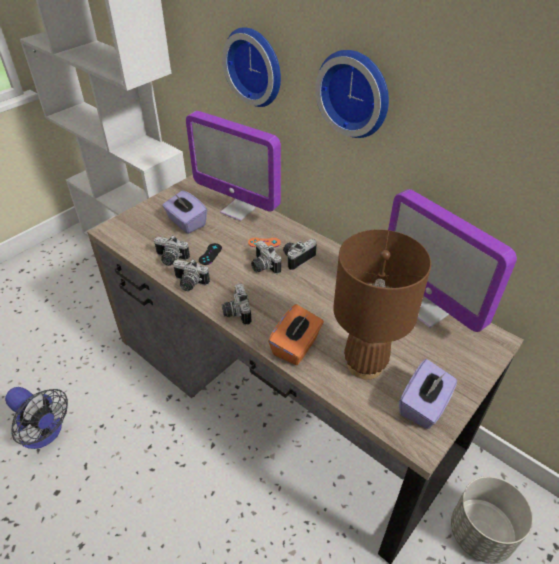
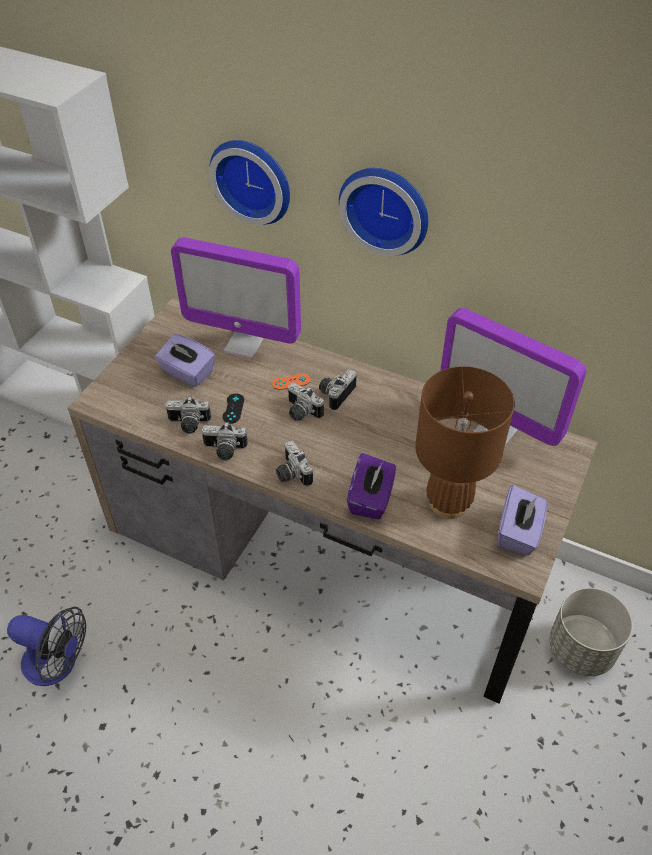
camera: 15 degrees left, 5 degrees up
(296, 346) = (371, 499): orange tissue box -> purple tissue box

